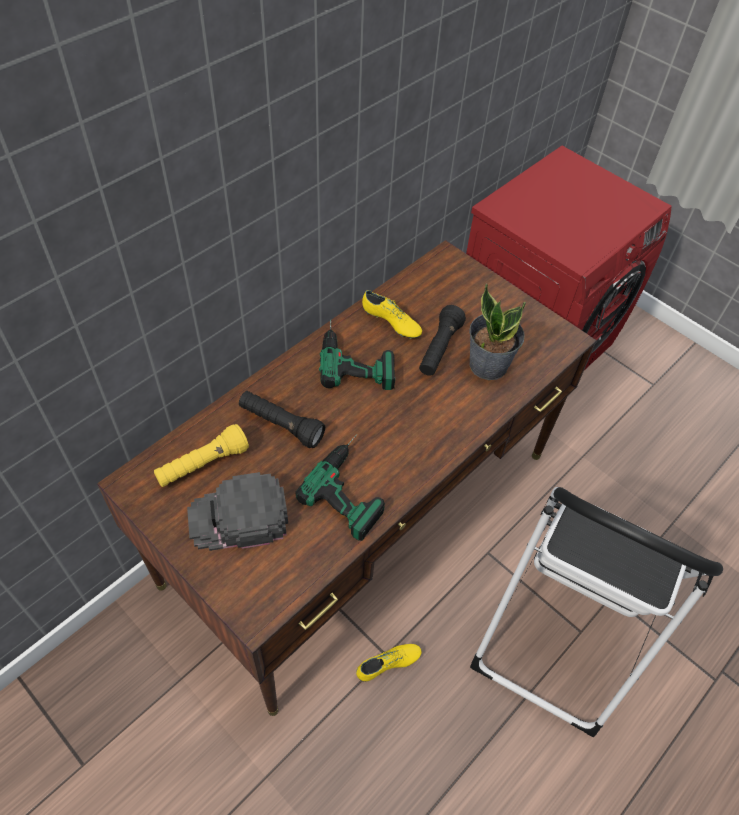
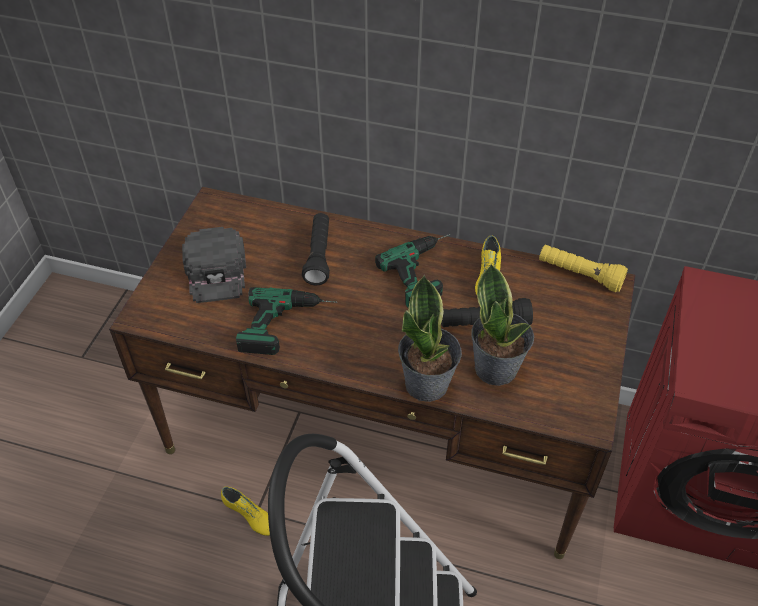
camera: 65 degrees right, 5 degrees down
(203, 465) = (251, 230): yellow flashlight -> yellow flashlight (579, 275)
(239, 518) = (217, 271): black cap -> black cap turned 150 degrees counterclockwise
(479, 415) = (427, 384): none -> potted plant

